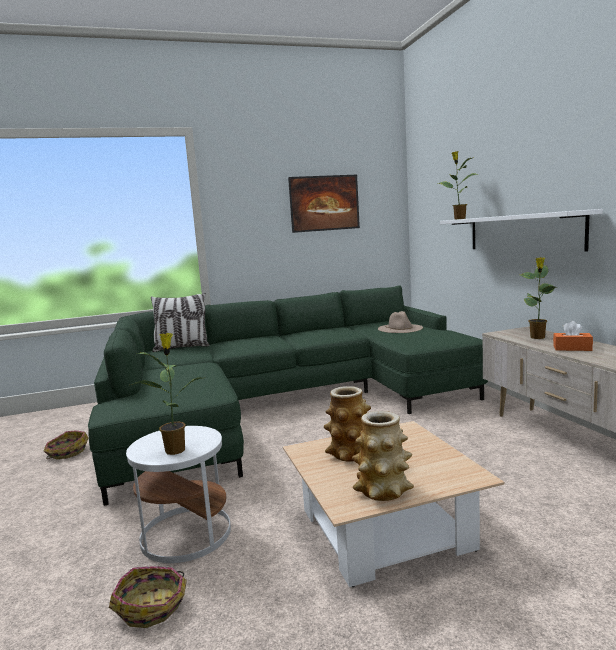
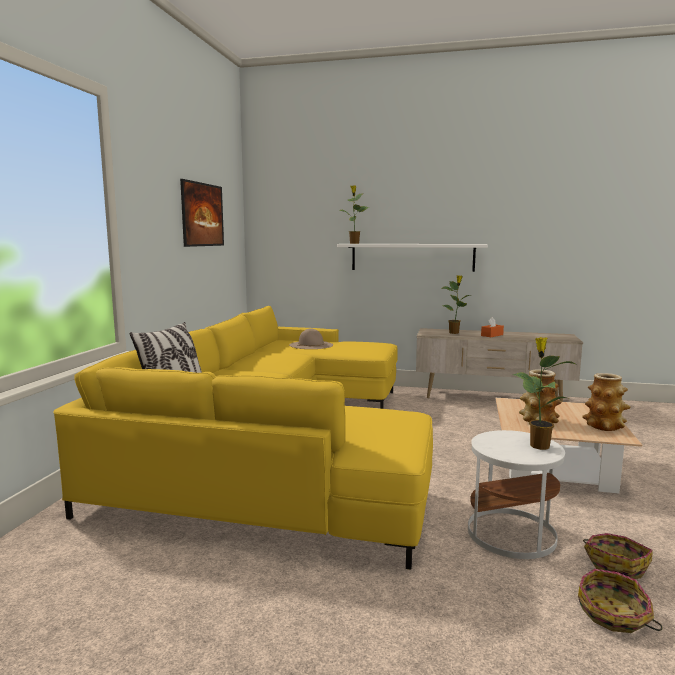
camera: 60 degrees left, 0 degrees up
(66, 452) = (197, 583): basket -> basket (613, 614)
(282, 404) = (275, 442): green sofa -> yellow sofa

